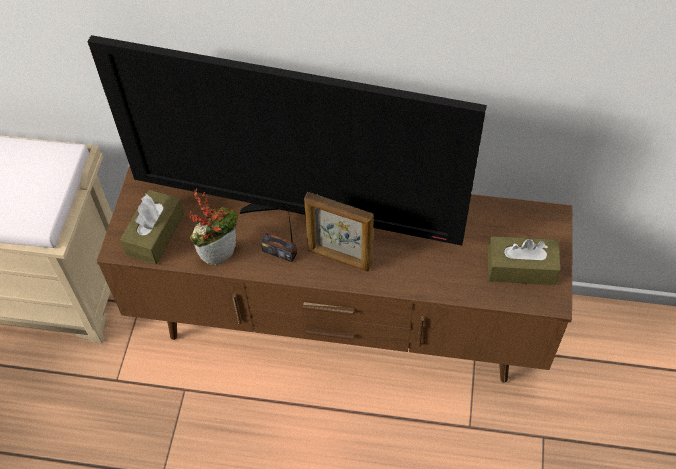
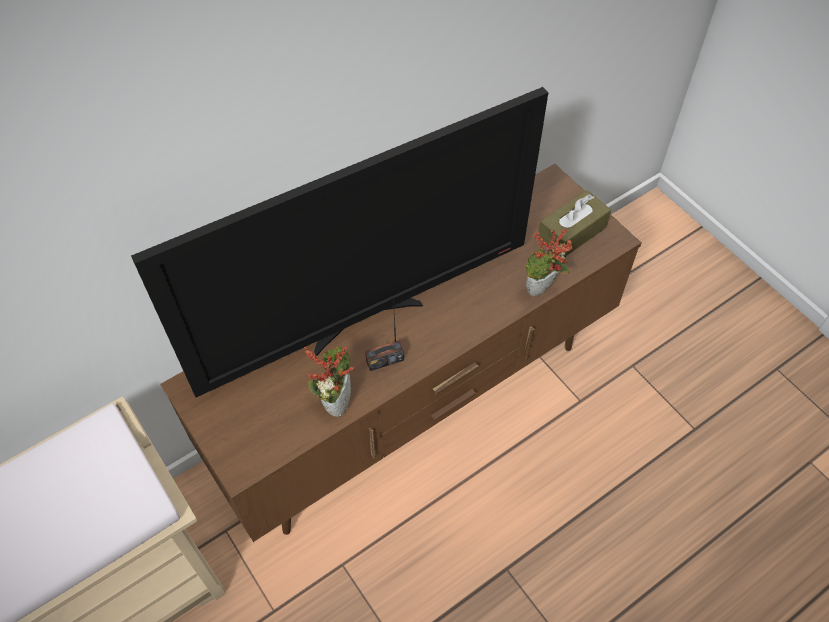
camera: 45 degrees left, 0 degrees up
(155, 234) = (260, 431): brown tissue box -> none
(339, 258) = (437, 327): picture frame -> none
(445, 292) = (541, 291): none -> potted plant

